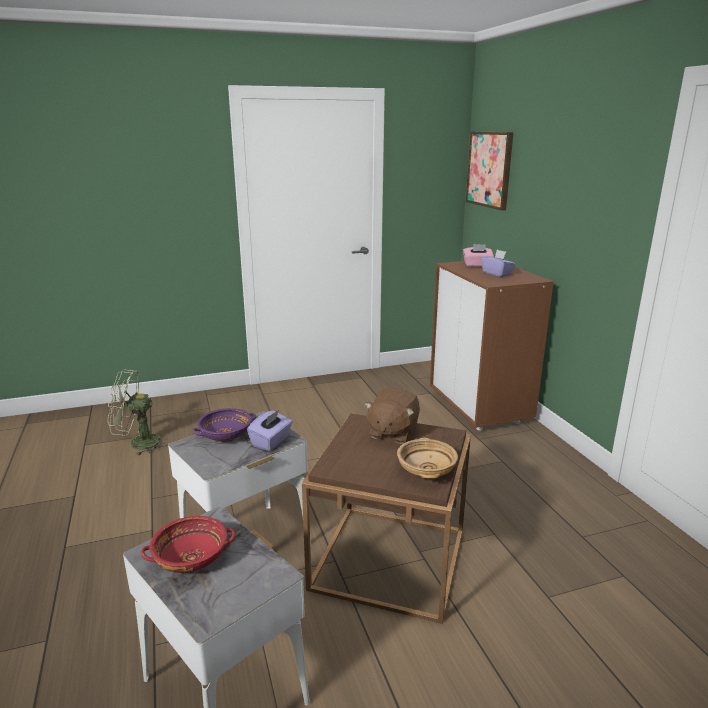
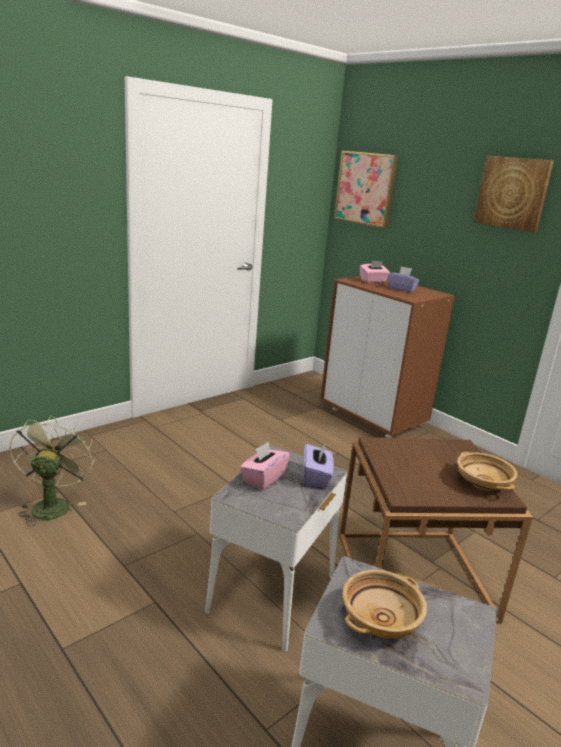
camera: 25 degrees left, 0 degrees up
(138, 443) = (52, 504): green fan -> green fan turned 120 degrees clockwise
(192, 558) = (380, 618): red bowl -> beige bowl
(225, 436) = (263, 478): purple bowl -> pink tissue box
(392, 432) = (416, 451): brown plush toy -> none
(604, 166) = (512, 193): none -> picture

